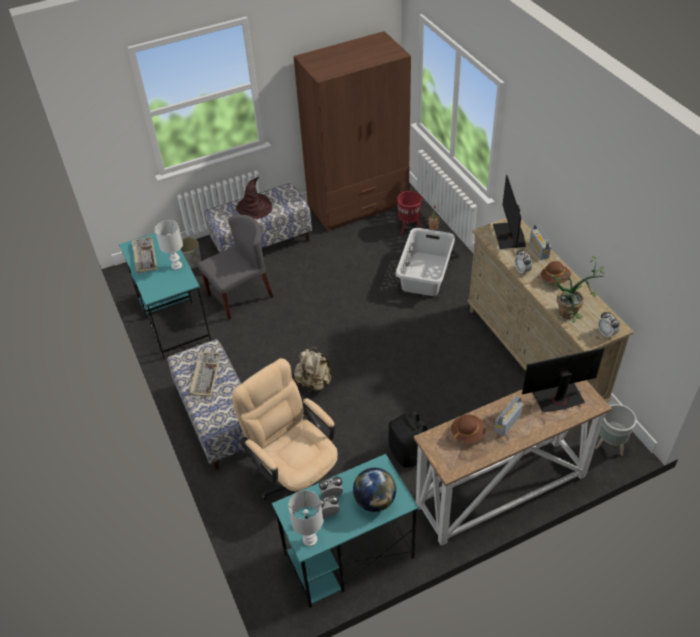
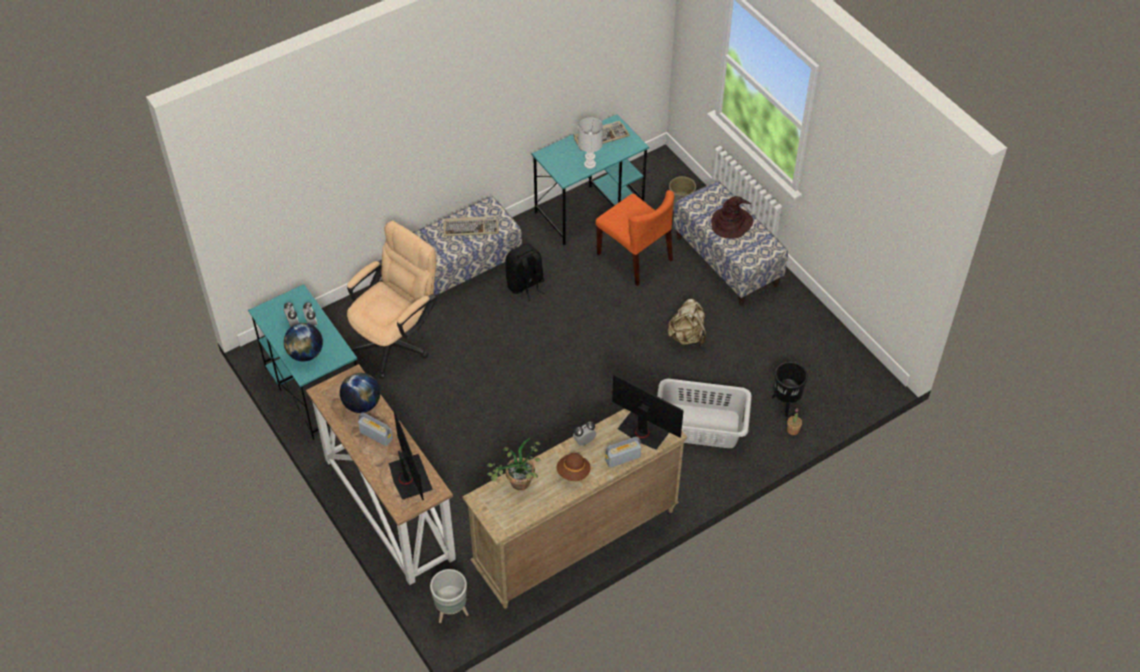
camera: 80 degrees right, 5 degrees up
(240, 295) = (635, 257): grey chair -> orange chair
(310, 539) = (268, 314): white table lamp -> none
(314, 383) = (514, 339): beige backpack -> beige backpack (687, 336)
(358, 204) = (821, 346): brown wardrobe -> none
(407, 453) = (430, 426): black backpack -> black backpack (525, 285)
(409, 227) = (786, 404): red planter -> black planter
(467, 433) = (362, 404): brown hat -> globe
(509, 236) = (644, 430): monitor -> monitor turned 45 degrees clockwise
(606, 333) = (491, 517): alarm clock -> none

